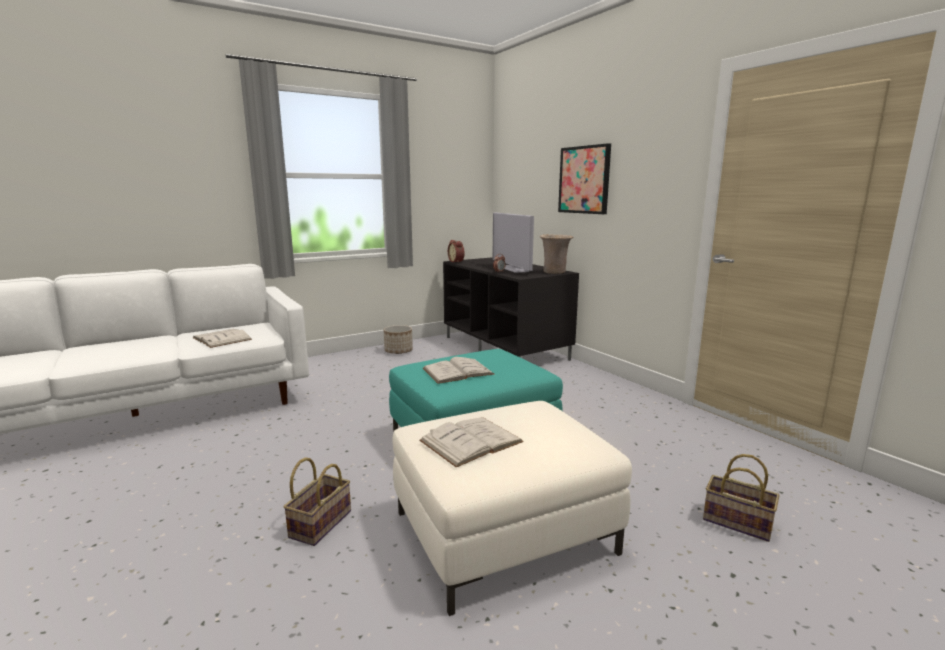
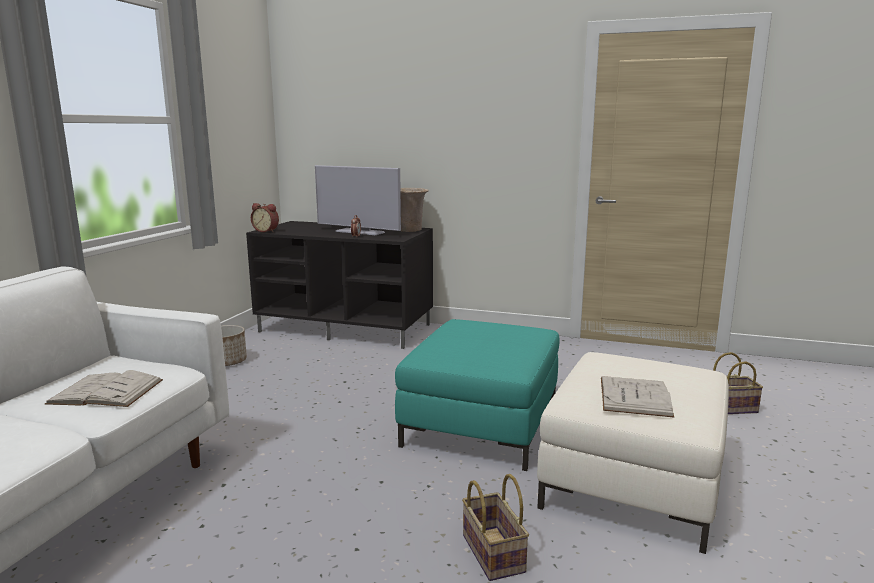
camera: 40 degrees left, 0 degrees up
(458, 371) = (481, 347): white book -> none
(584, 180) = (430, 126): picture -> none

